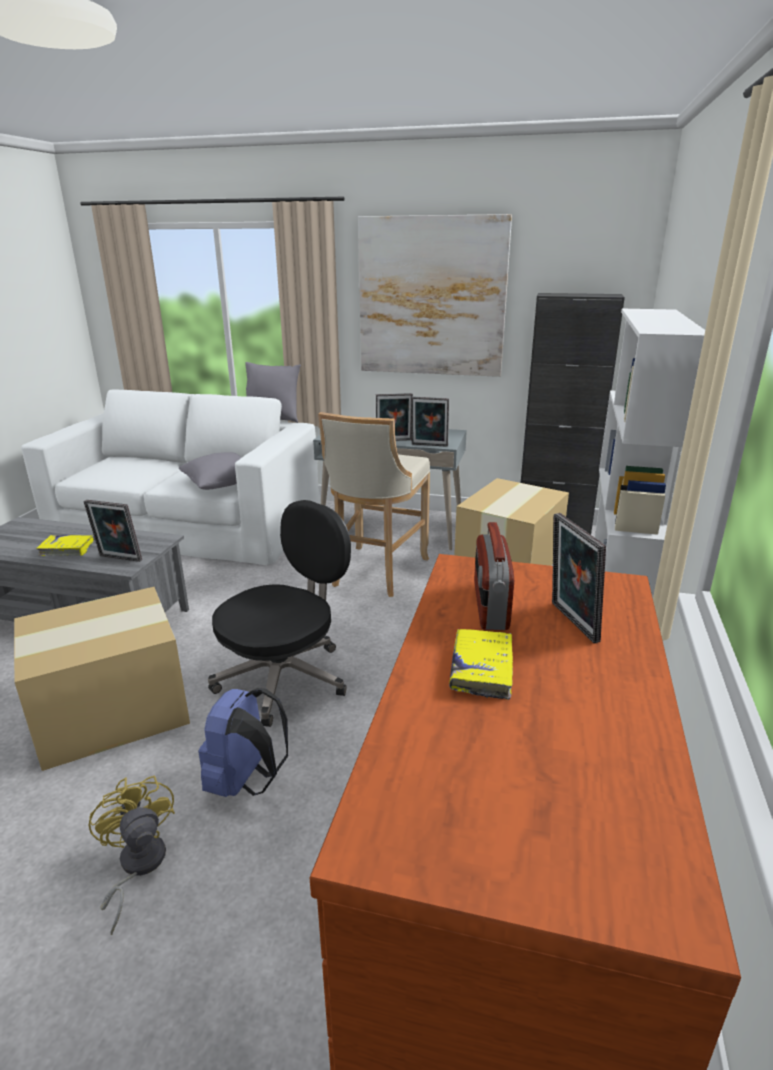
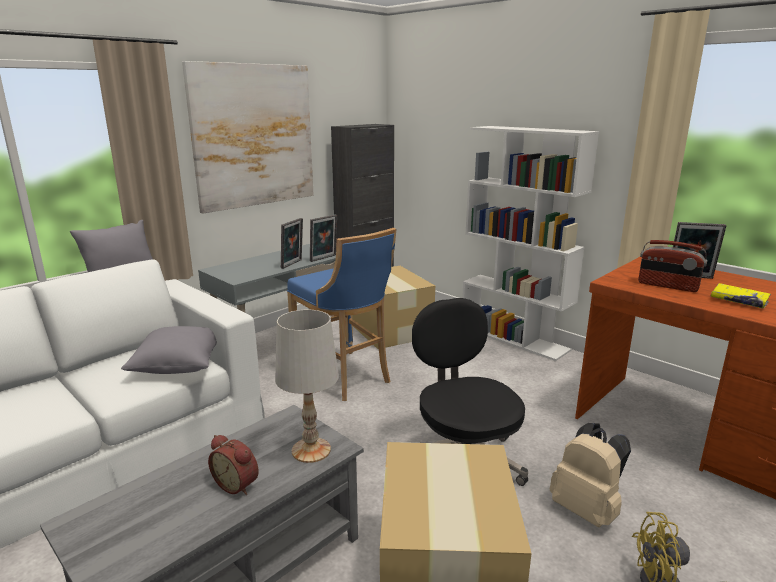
camera: 60 degrees left, 5 degrees down
(67, 550) = (238, 484): yellow book -> alarm clock
(119, 559) = (311, 450): picture frame -> white table lamp
(246, 781) = (586, 510): blue backpack -> beige backpack
(376, 573) = (345, 377): beige stool -> blue stool

